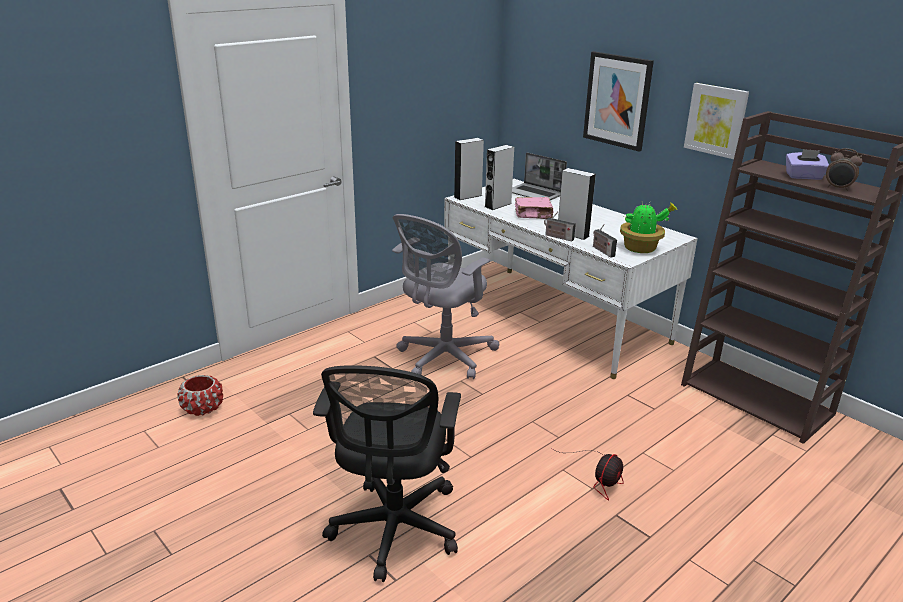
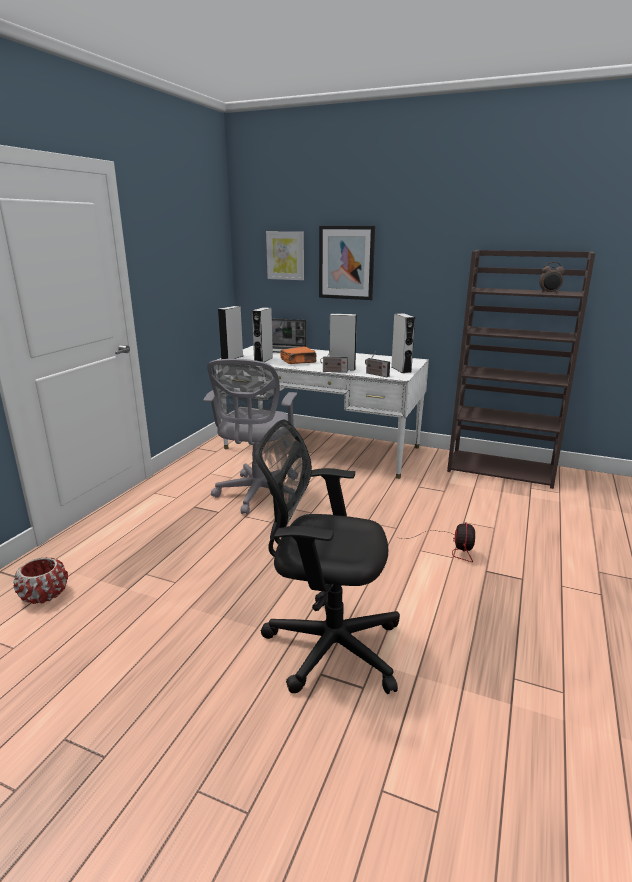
camera: 25 degrees left, 5 degrees down
(394, 532) = (327, 645): black office chair -> black office chair turned 120 degrees clockwise
(534, 215) = (299, 362): pink book -> orange book
(641, 248) = (401, 369): potted plant -> grey speaker
(716, 120) = (433, 264): picture -> picture (285, 255)
(804, 177) = (518, 291): purple tissue box -> none

